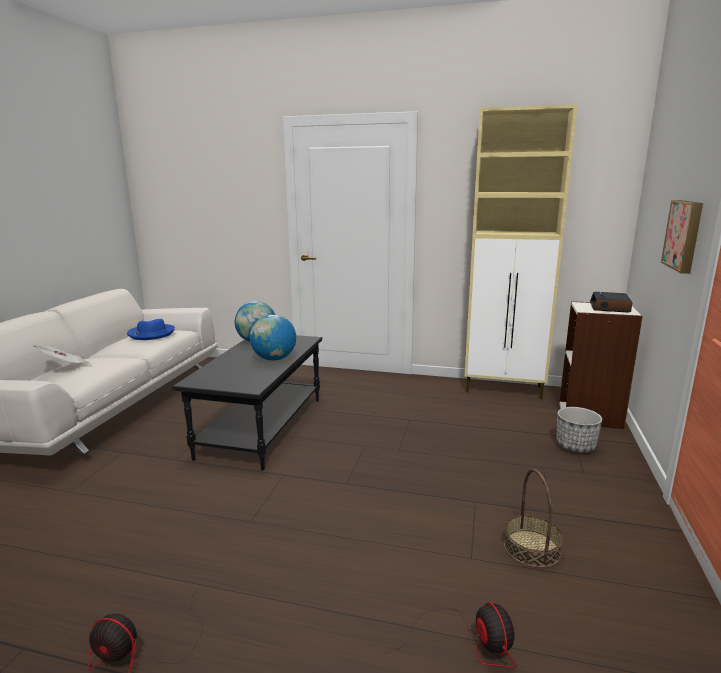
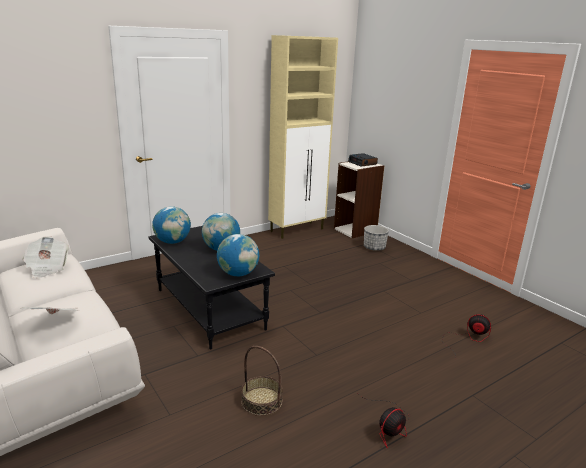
camera: 50 degrees left, 5 degrees up
(151, 334) = (47, 268): blue hat -> newspaper
(229, 383) = (238, 274): none -> globe
(531, 548) = (429, 297): basket -> basket (261, 401)
(684, 235) = (420, 120): picture -> none

